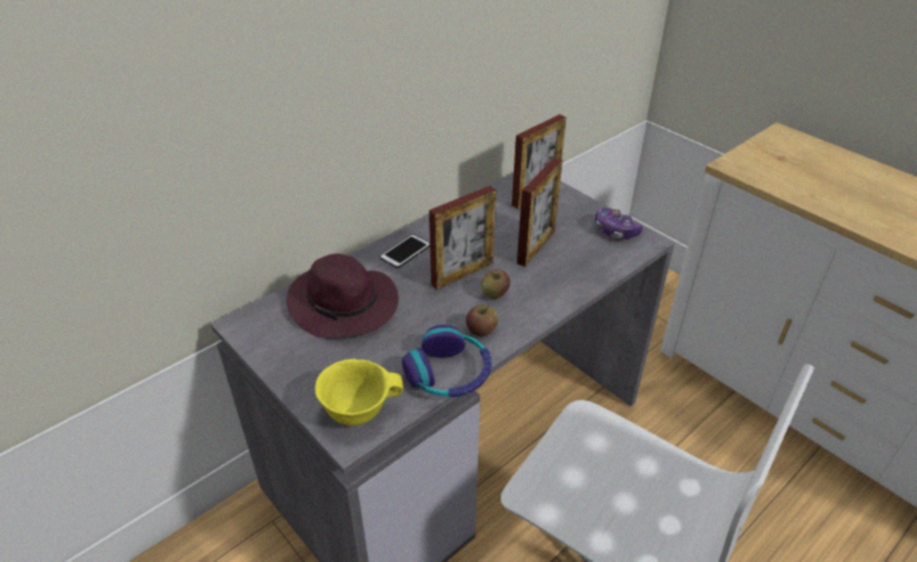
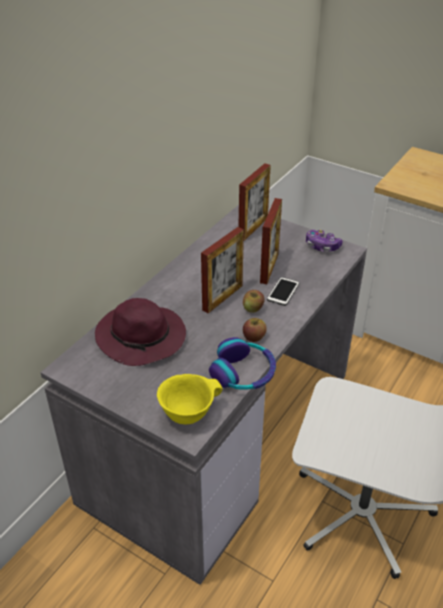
camera: 15 degrees left, 0 degrees up
(405, 252) = (171, 289): phone -> phone (283, 292)

